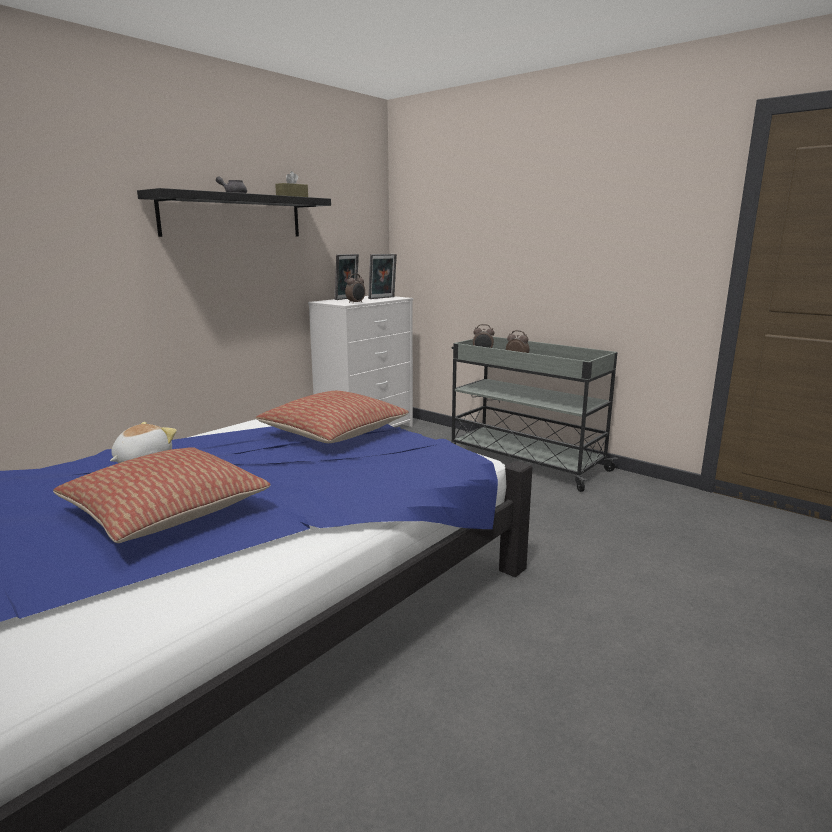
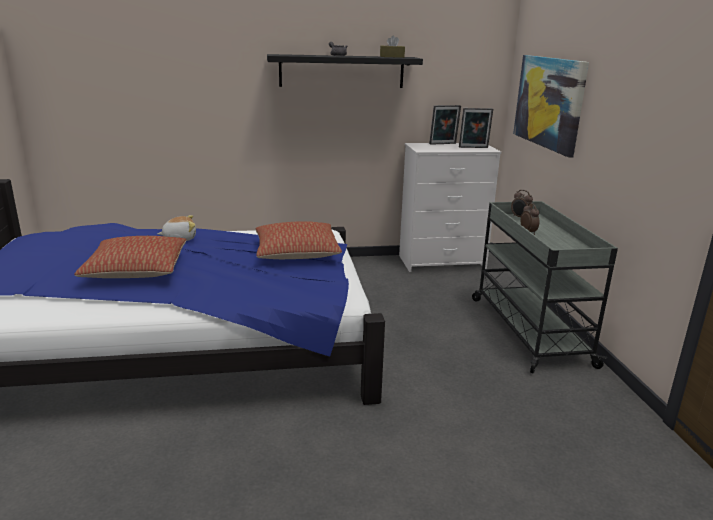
camera: 40 degrees right, 5 degrees up
(356, 303) = (432, 150): alarm clock -> none
(463, 239) = (548, 102): none -> picture

